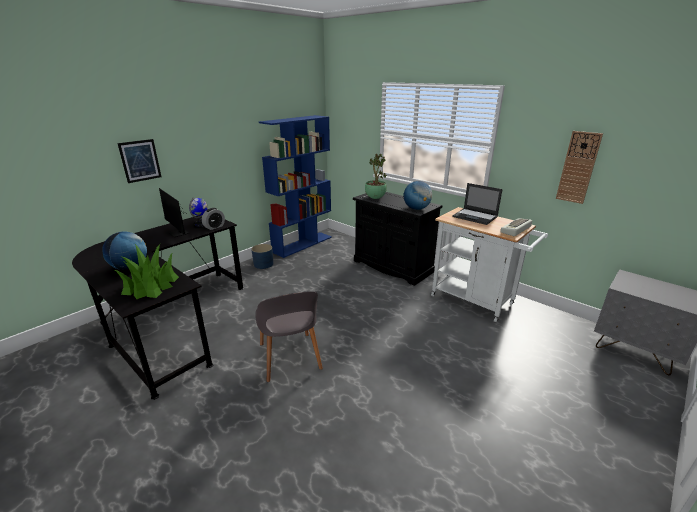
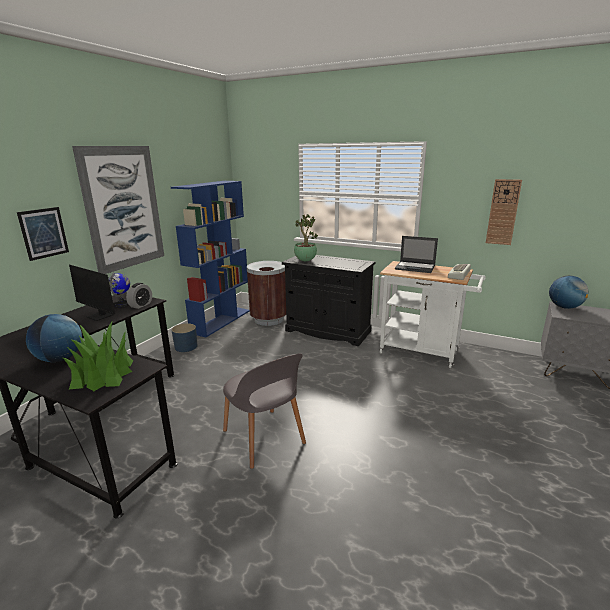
camera: 15 degrees left, 5 degrees down
(212, 140) = (123, 208): none -> picture
(344, 248) = (269, 319): none -> brown trash can
(416, 209) = (353, 266): globe -> globe (564, 307)

